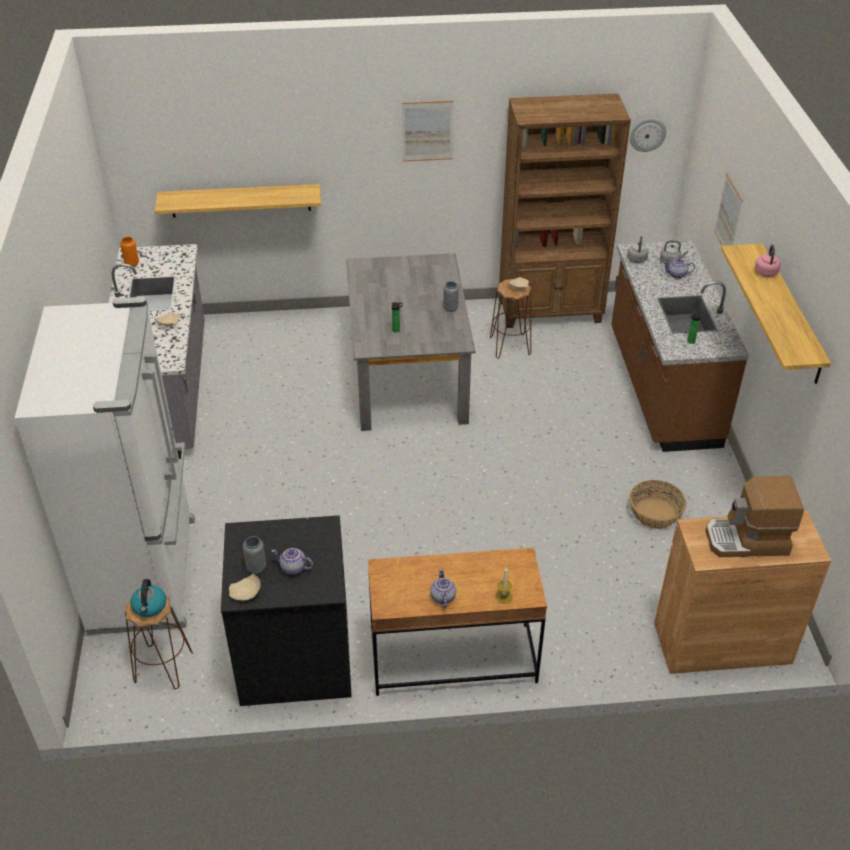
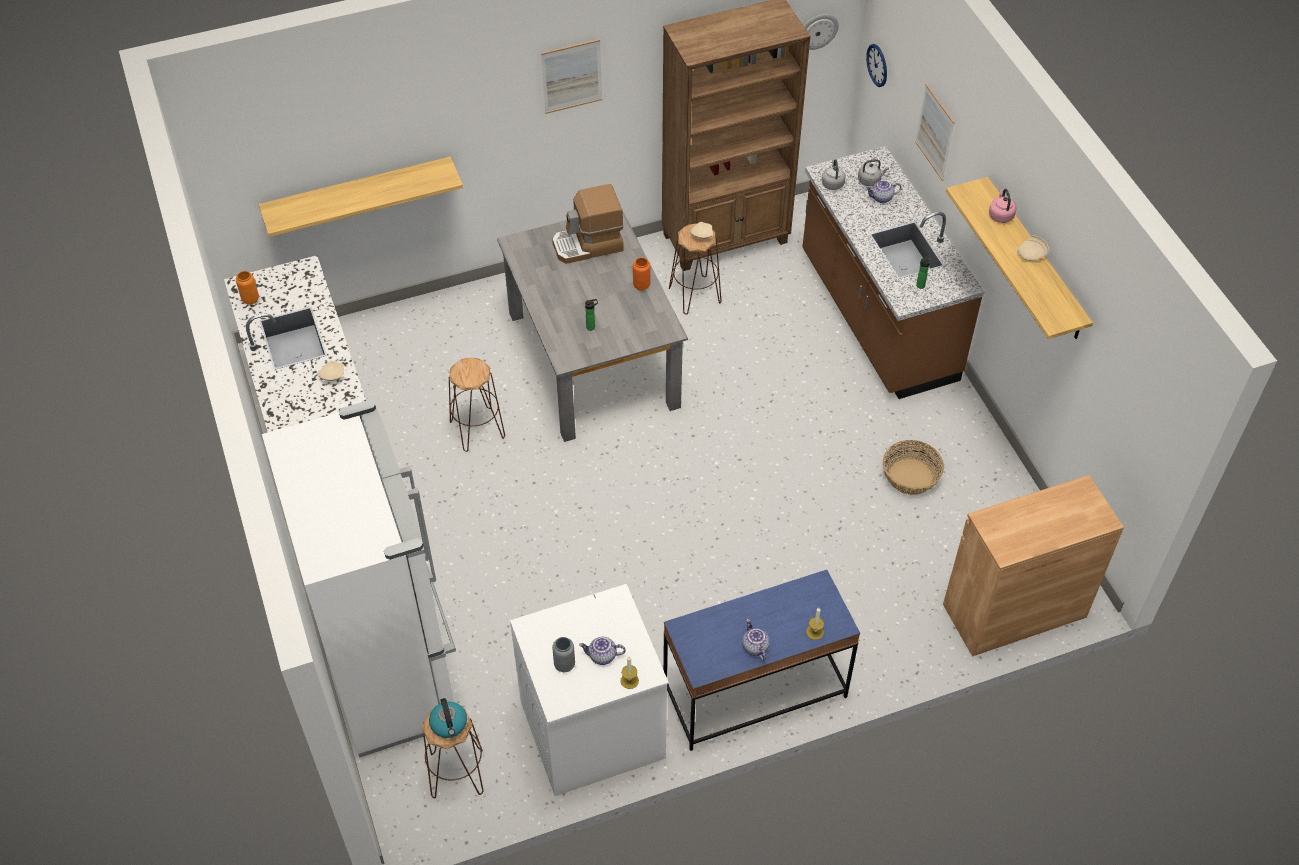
camera: 15 degrees left, 10 degrees up
(246, 593) = (565, 696): beige plate -> beige plate (1031, 254)
(293, 409) = (477, 429): none -> brown stool
(294, 658) = (591, 730): black washing machine -> white washing machine
(309, 593) = (629, 680): none -> candle
(450, 308) = (641, 285): grey vase -> orange vase
(453, 659) = (754, 692): brown desk -> blue desk
(695, 170) = (877, 65): none -> wall clock
(747, 541) = (1041, 523): coffee machine -> coffee machine (588, 245)

